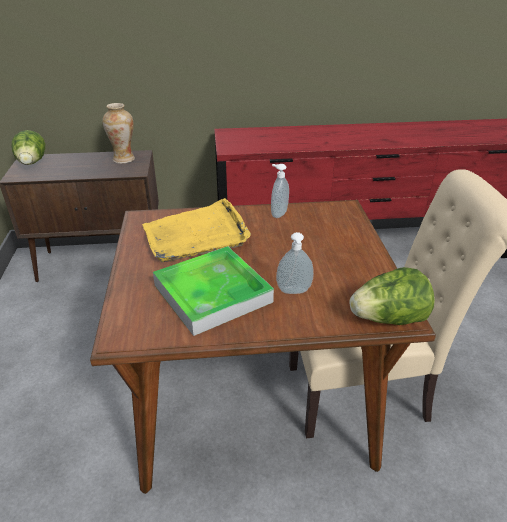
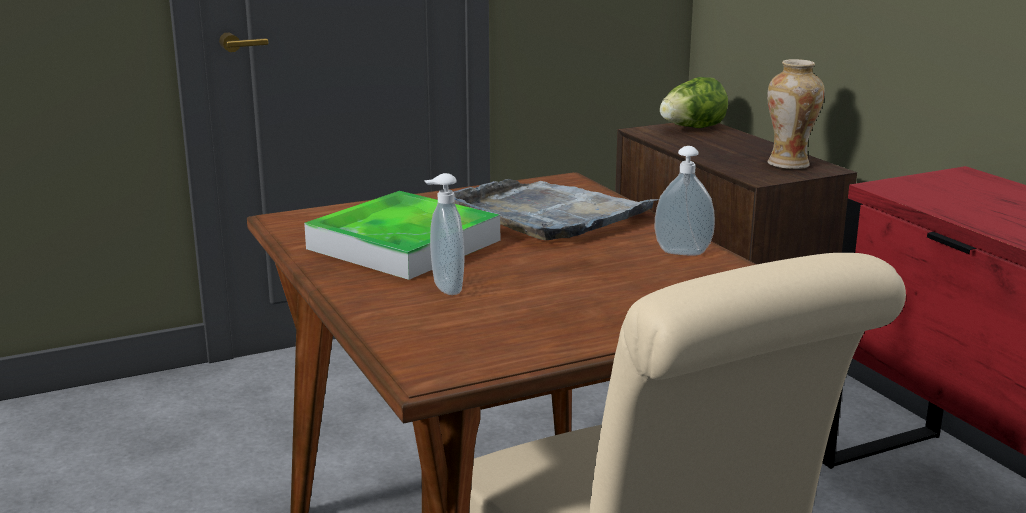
camera: 70 degrees right, 15 degrees down
(196, 235) = (549, 214): yellow tray -> grey tray
(388, 319) = (416, 360): lettuce -> none

